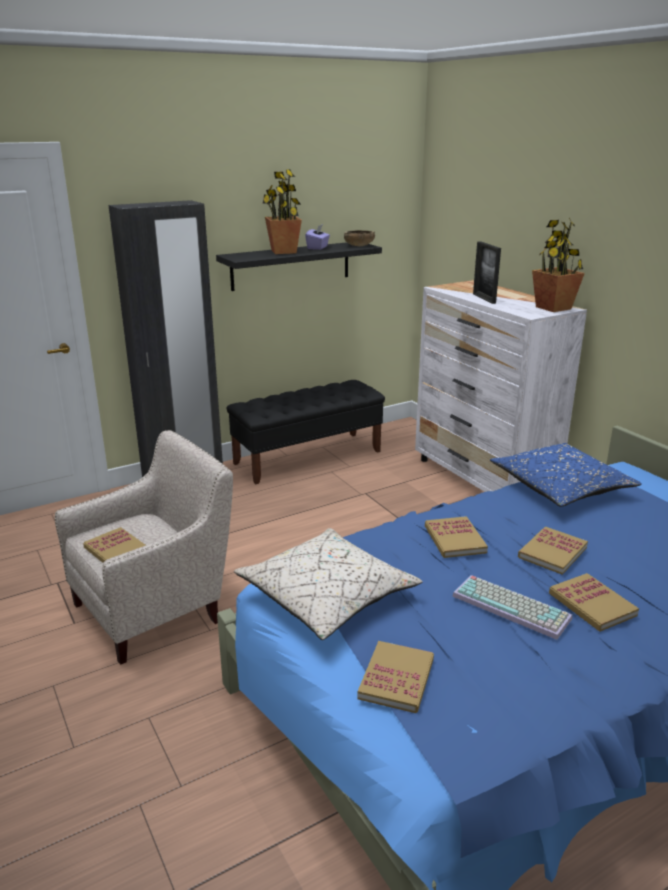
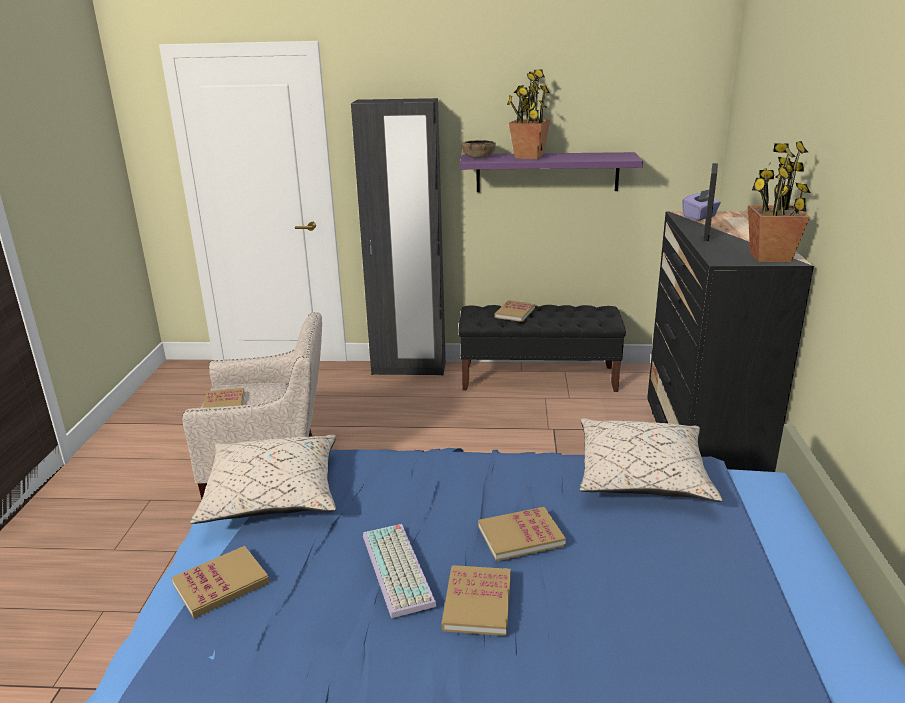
camera: 35 degrees right, 0 degrees up
(291, 265) = (547, 172): black shelf -> purple shelf
(318, 247) = (572, 155): purple tissue box -> purple tissue box (700, 217)
(359, 246) = (621, 157): brown bowl -> brown bowl (478, 157)
(454, 539) = (445, 486): book -> book (514, 313)
(483, 479) = (700, 452): white dresser -> black dresser
(560, 488) = (642, 475): blue pillow -> beige pillow

